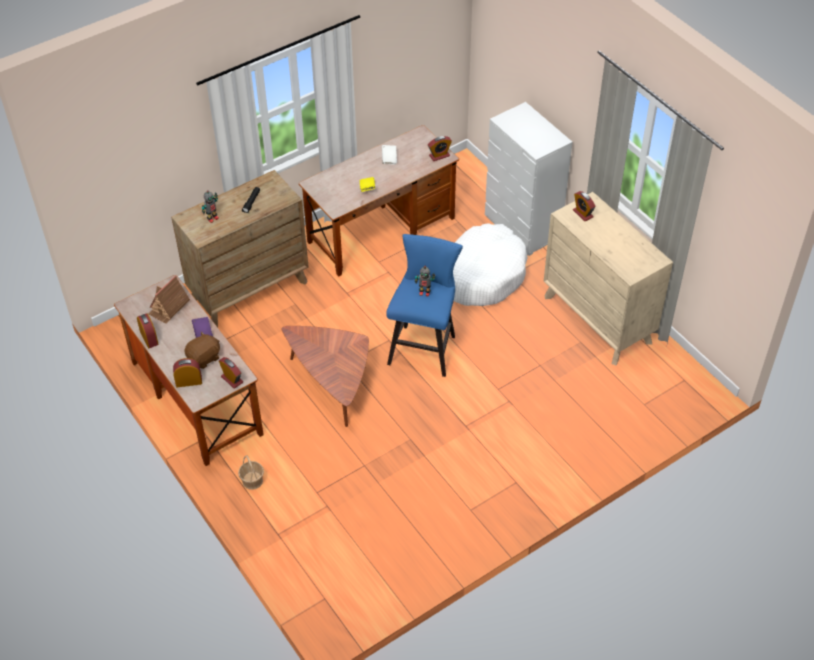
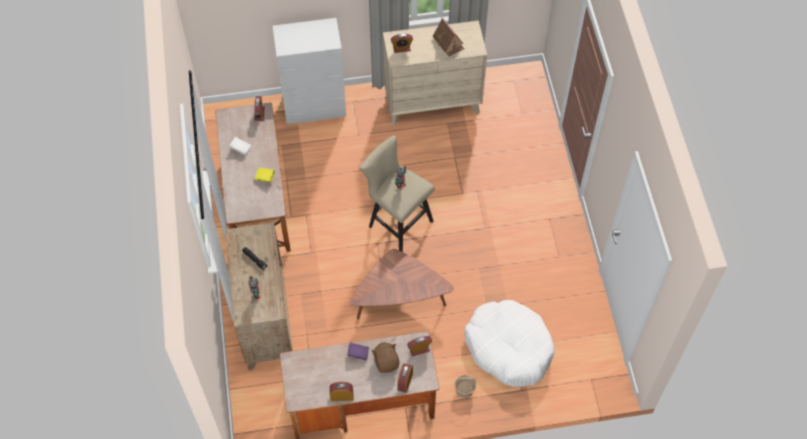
camera: 65 degrees left, 10 degrees up
(168, 307) = (315, 370): toy house -> toy house (448, 43)
(424, 347) = (397, 222): blue stool -> beige stool
(483, 274) = (347, 153): white dog bed -> white dog bed (508, 347)

